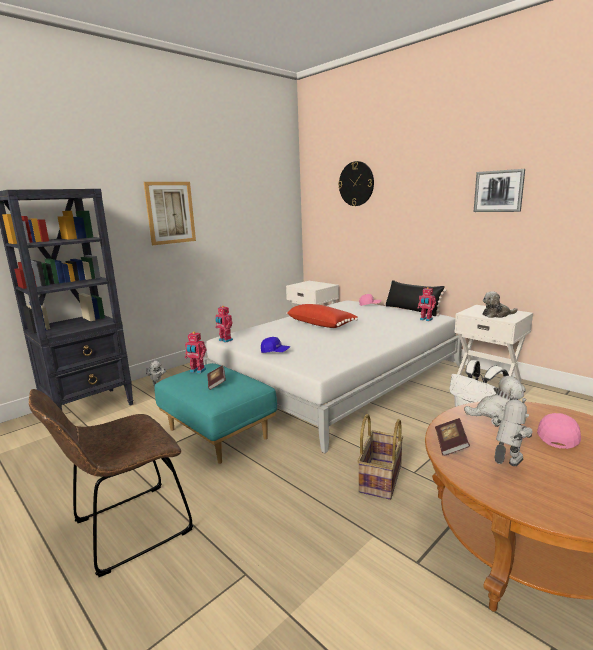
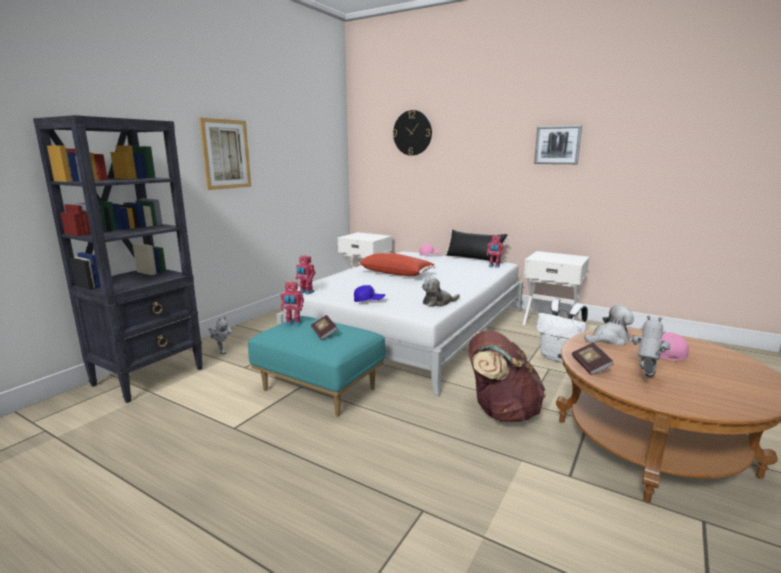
camera: 15 degrees left, 0 degrees up
(126, 530) = (273, 491): brown chair -> none
(379, 478) = (501, 412): basket -> brown backpack
(497, 315) = (561, 259): plush toy -> plush toy (438, 302)

